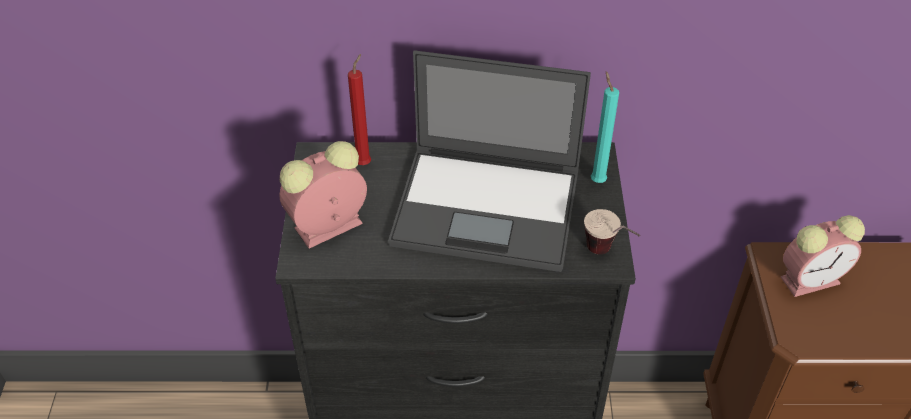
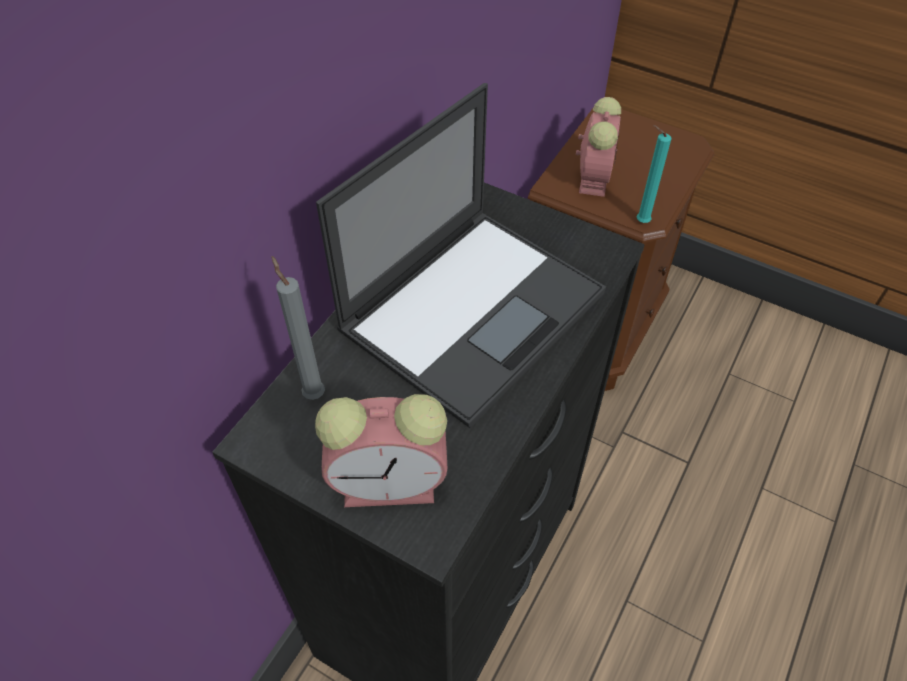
camera: 60 degrees left, 5 degrees up
(326, 227) = (393, 482): alarm clock -> alarm clock turned 90 degrees counterclockwise
(365, 162) = (312, 392): red candle -> grey candle
(597, 180) = (497, 207): turquoise candle -> turquoise candle (640, 222)
(608, 255) = (603, 247): cup -> none

